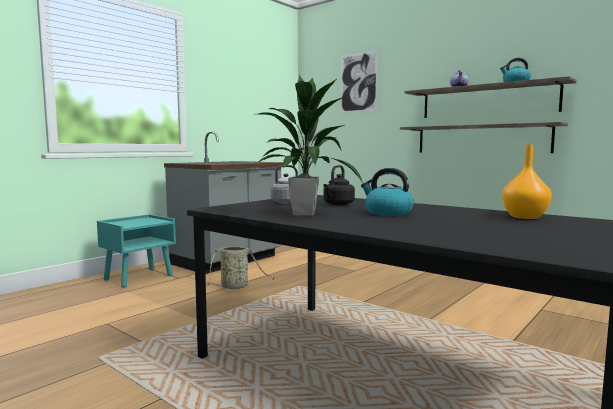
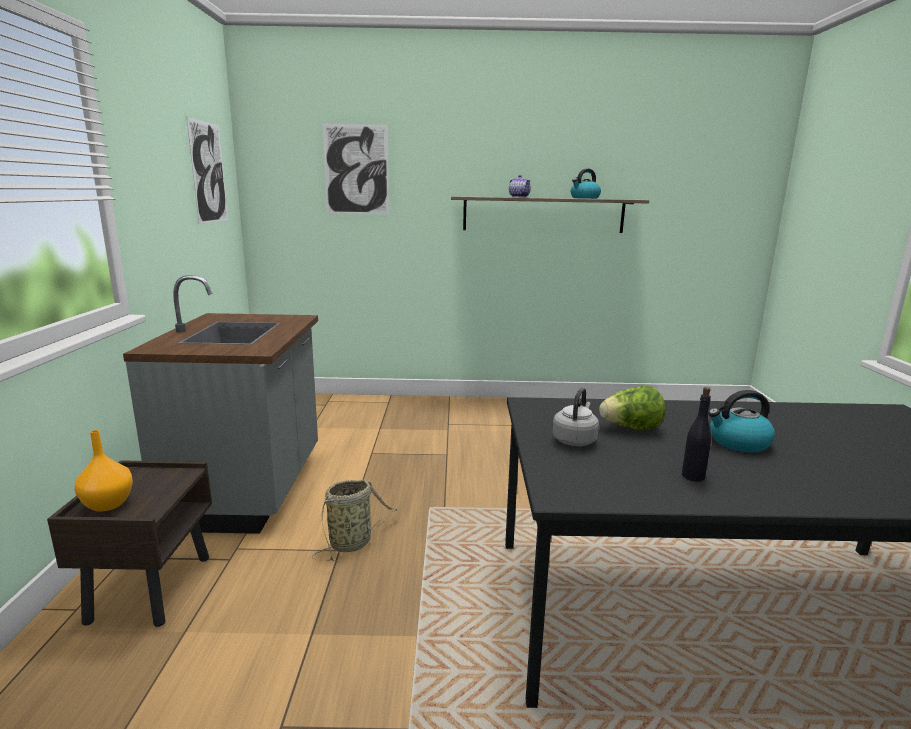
camera: 40 degrees left, 10 degrees up
(139, 277) = (151, 587): turquoise nightstand -> brown nightstand
(268, 89) = (208, 172): none -> picture
(303, 214) = (693, 476): potted plant -> black bottle
(337, 204) = (631, 428): black kettle -> lettuce
(481, 139) = (535, 260): shelf -> none
(523, 217) = (826, 416): orange vase -> orange vase (107, 504)

